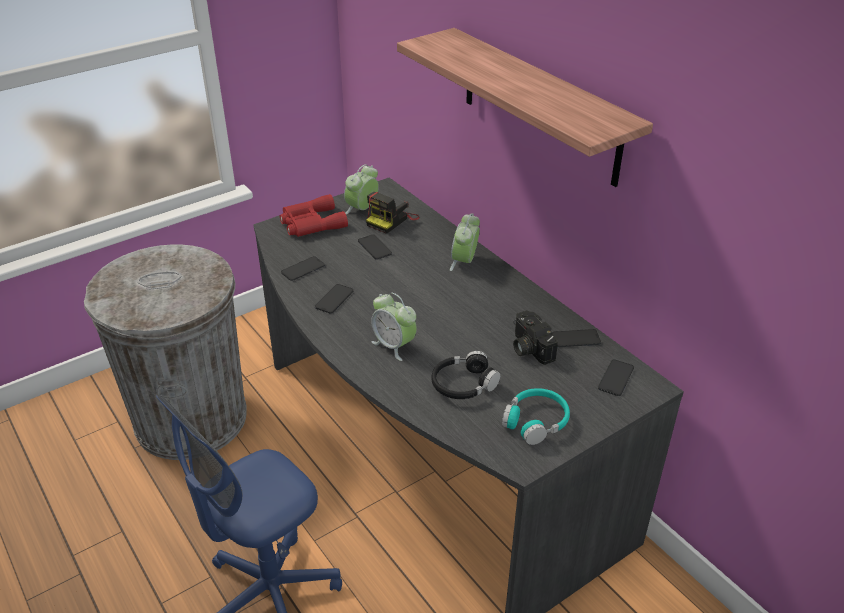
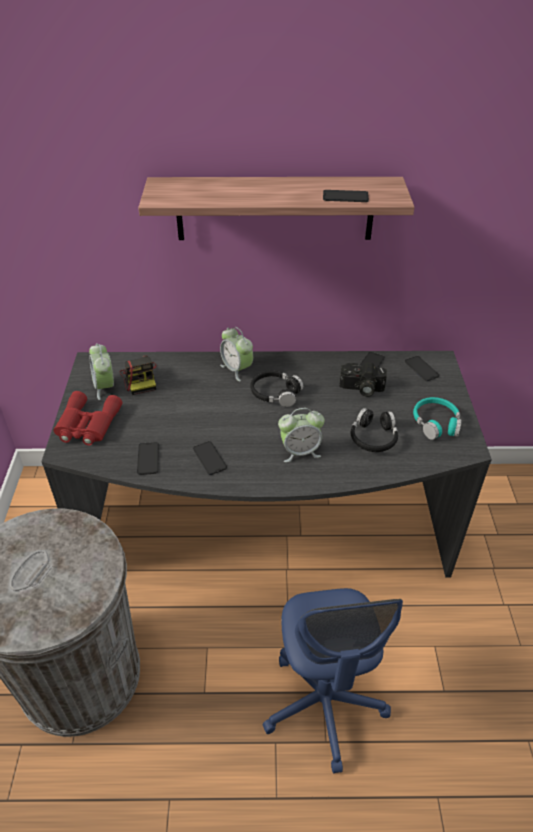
camera: 55 degrees left, 5 degrees up
(374, 247) = (166, 404): phone -> phone (345, 197)
(457, 298) = (275, 393): none -> black headphones

